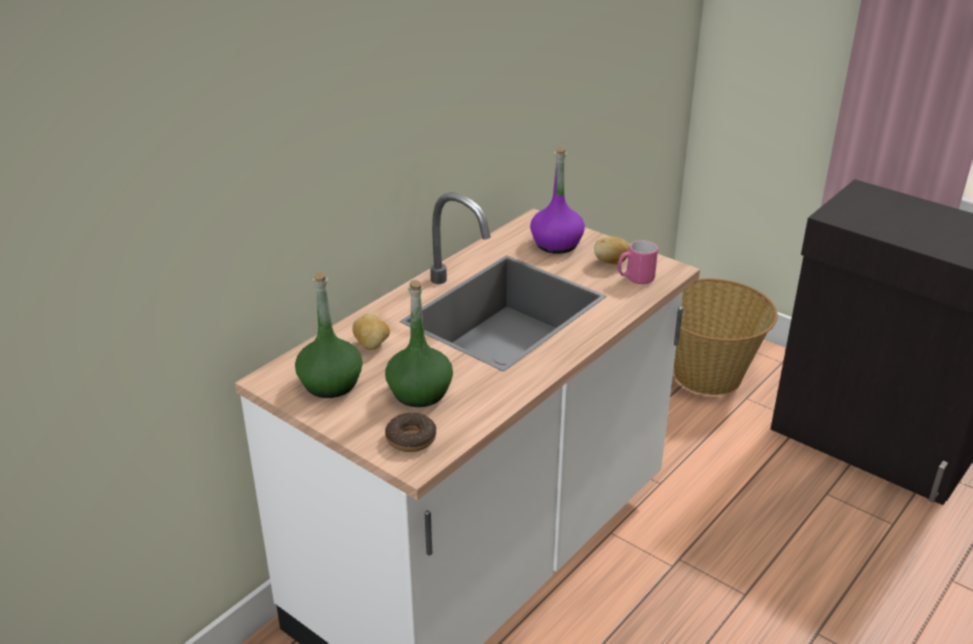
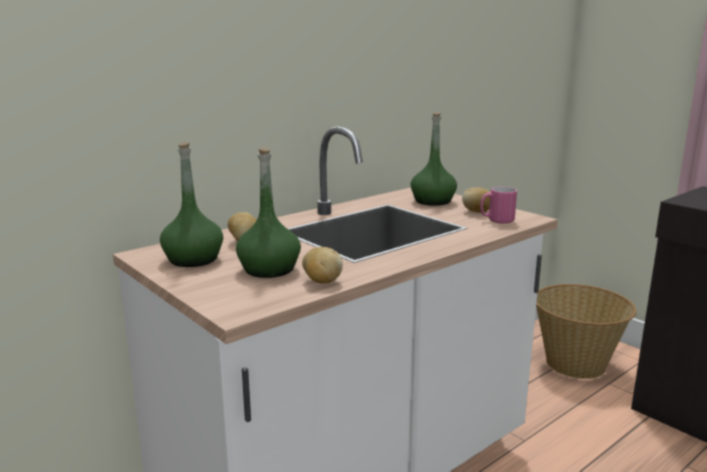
camera: 10 degrees right, 15 degrees down
(411, 439) = (242, 296): donut -> none
(481, 407) = (322, 281): none -> potato
(556, 244) = (433, 201): purple bottle -> green bottle

